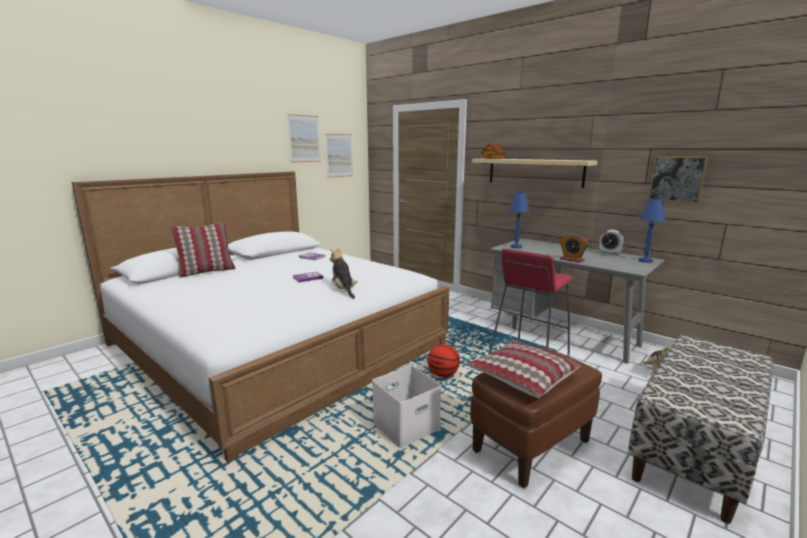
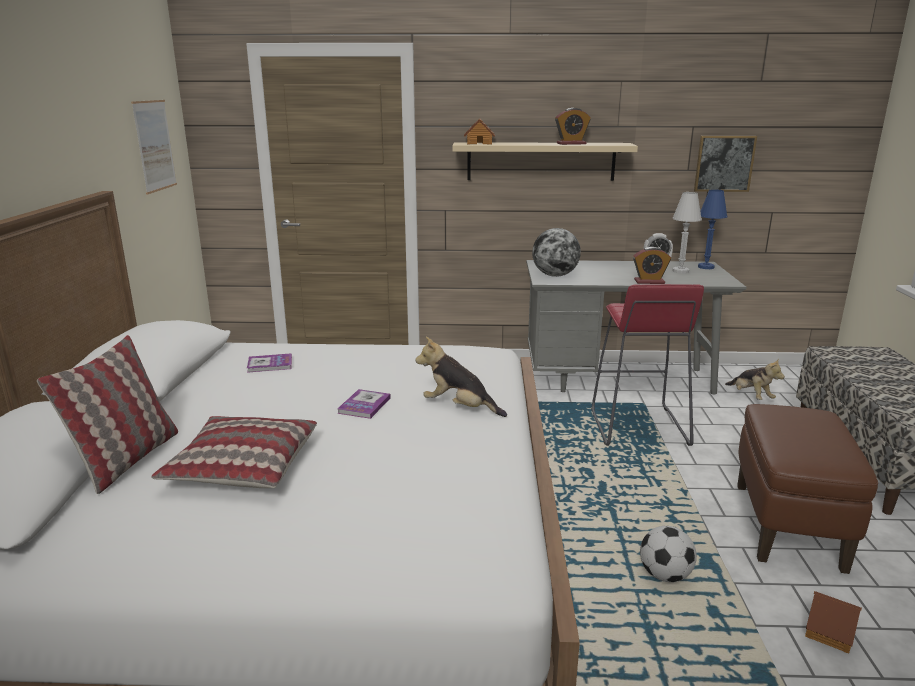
camera: 40 degrees left, 5 degrees up
(304, 138) = (105, 116): picture -> none
(406, 427) = (665, 575): white storage box -> football
(443, 374) = (590, 486): basketball -> none
(448, 503) = (830, 632): none -> toy house
(516, 247) = (555, 275): blue table lamp -> globe
(522, 377) = (811, 447): pillow -> pillow (242, 466)
(547, 159) = (571, 143): none -> alarm clock
(615, 259) = (680, 271): none -> white table lamp

